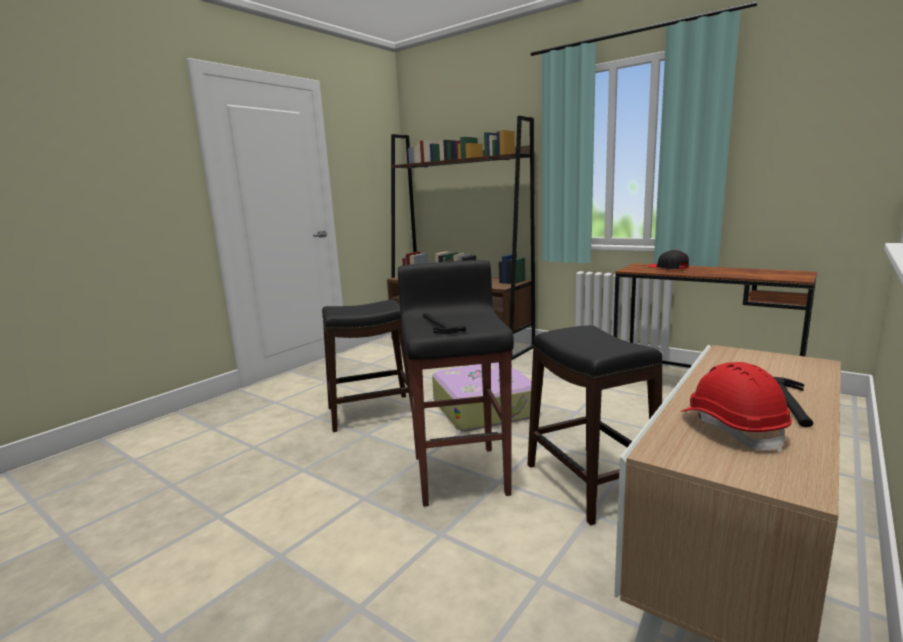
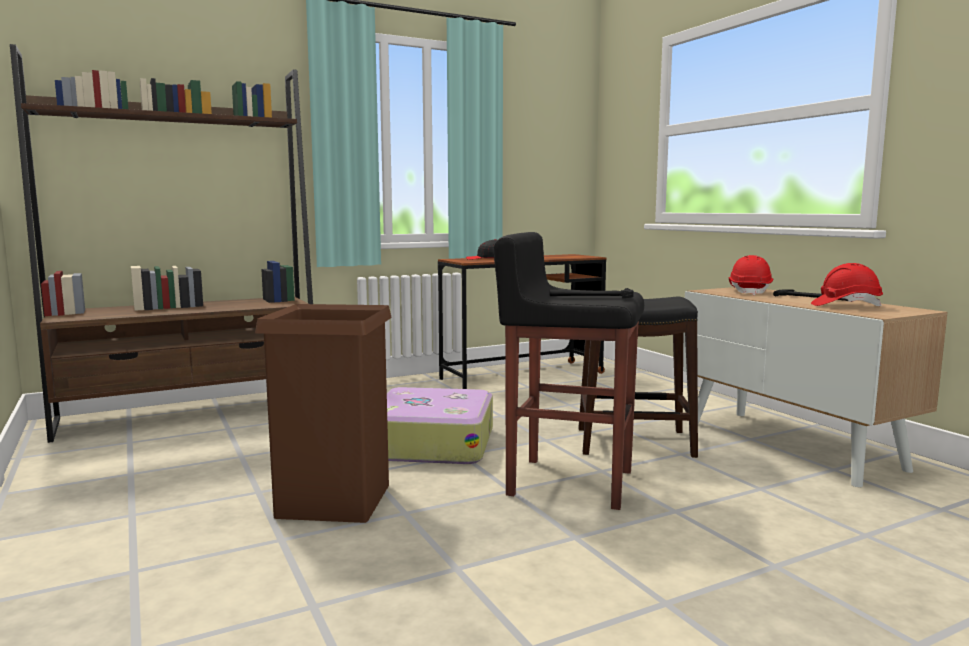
camera: 65 degrees left, 5 degrees down
(371, 412) = (335, 500): black stool -> brown trash can
(768, 369) = (749, 292): none -> red hard hat

